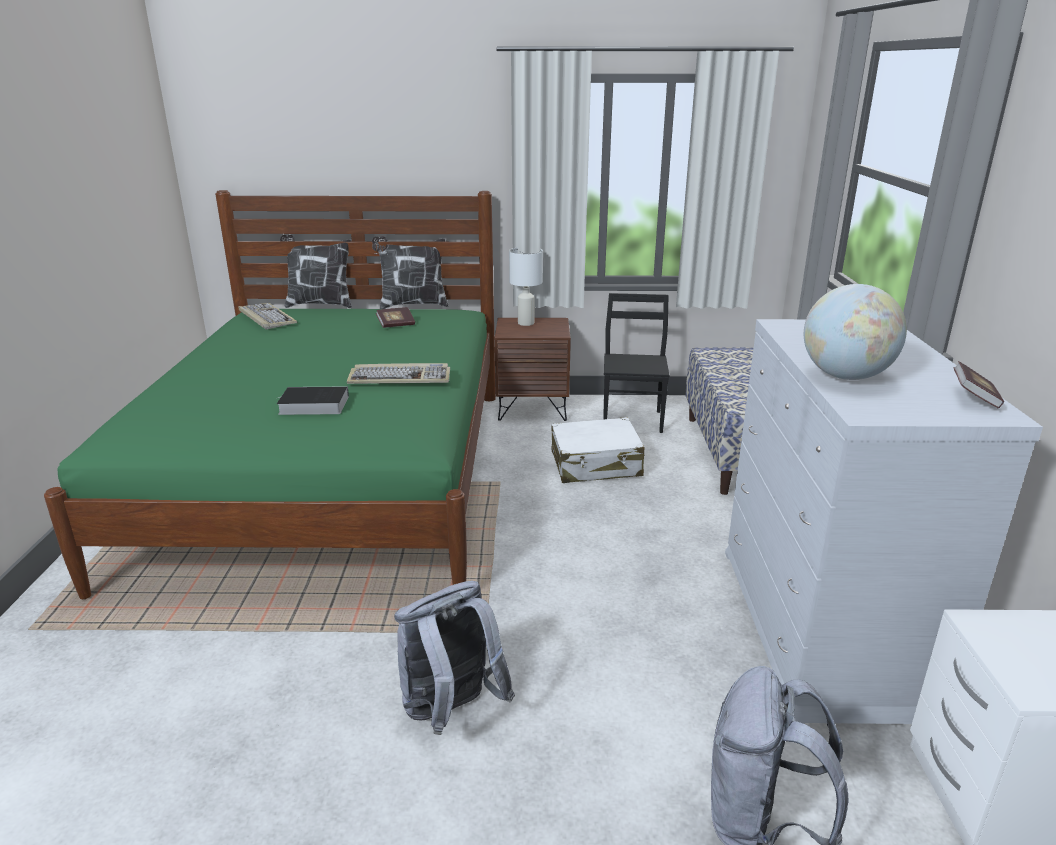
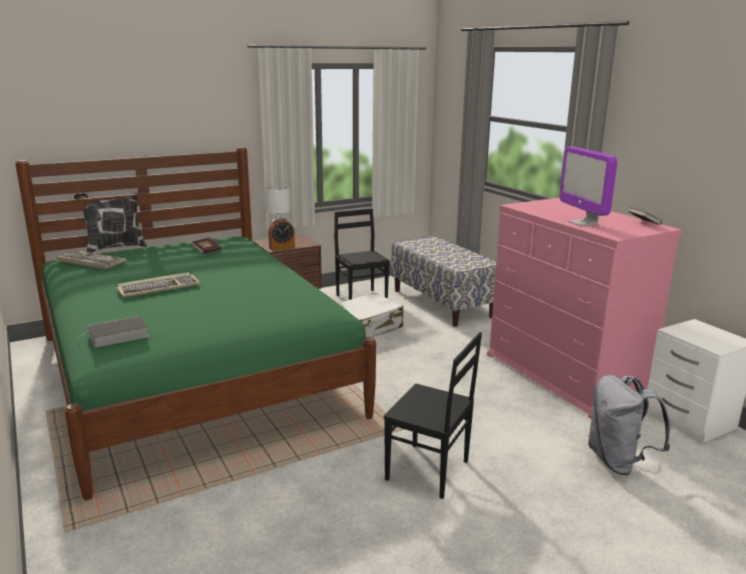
camera: 30 degrees left, 5 degrees down
(311, 405) = (231, 306): book -> book (116, 336)
(401, 378) = (267, 280): keyboard -> keyboard (159, 288)
(412, 305) = (192, 238): pillow -> none
(451, 712) = (428, 471): grey backpack -> black chair
(517, 333) = (282, 247): none -> alarm clock
(823, 628) = (565, 375): white dresser -> pink dresser
(845, 376) = (583, 223): globe -> monitor

